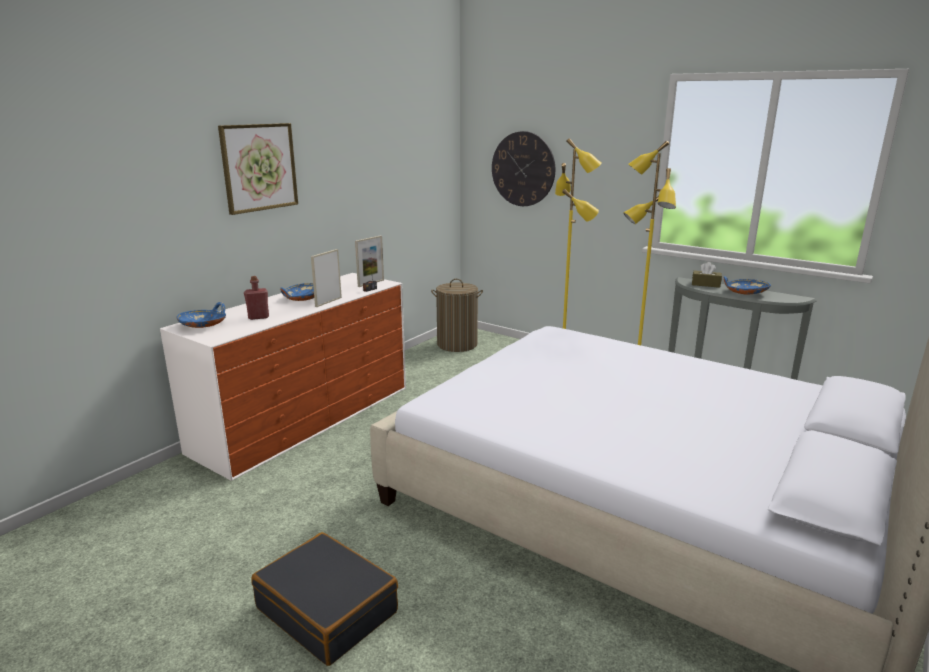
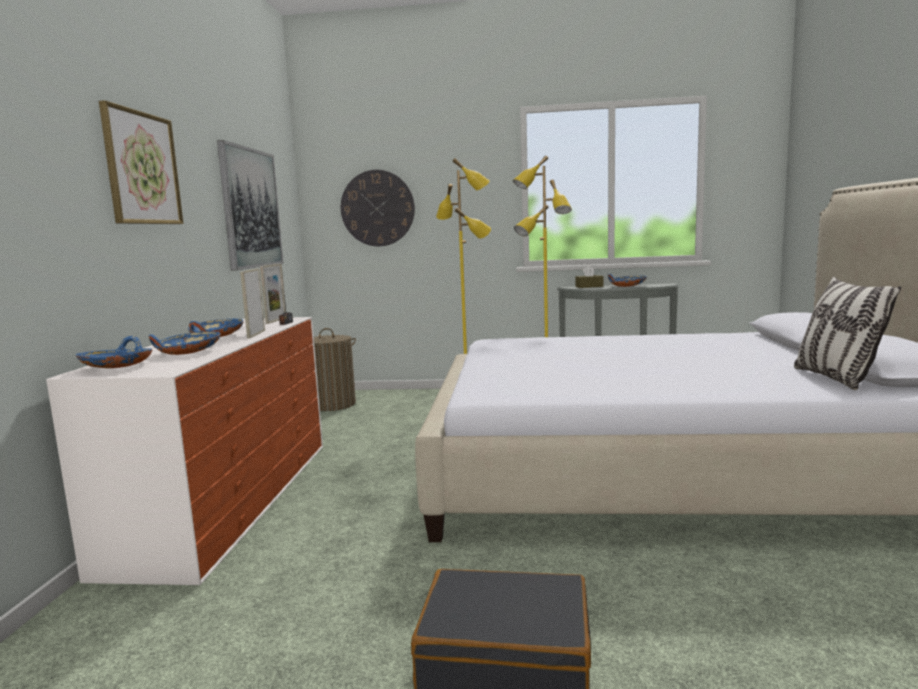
camera: 30 degrees left, 10 degrees down
(258, 317) = (188, 352): red bottle -> blue bowl
(388, 174) = (251, 208): none -> picture
(758, 488) = (835, 378): none -> pillow

